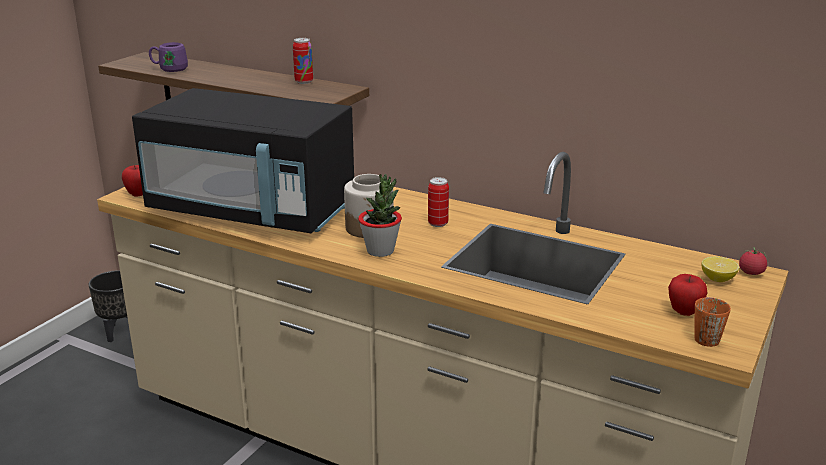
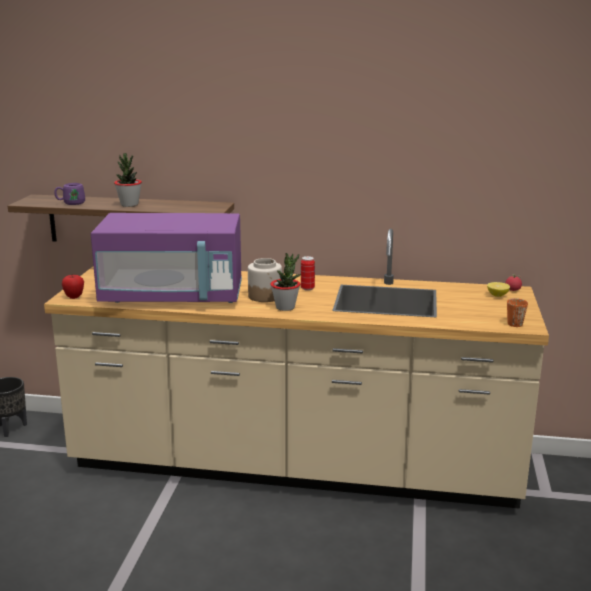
camera: 20 degrees left, 5 degrees down
(234, 78) = (129, 205): none -> potted plant
(253, 211) = (173, 297): black microwave -> purple microwave
(304, 82) = (184, 203): can -> none
(684, 312) = (492, 313): apple -> none

